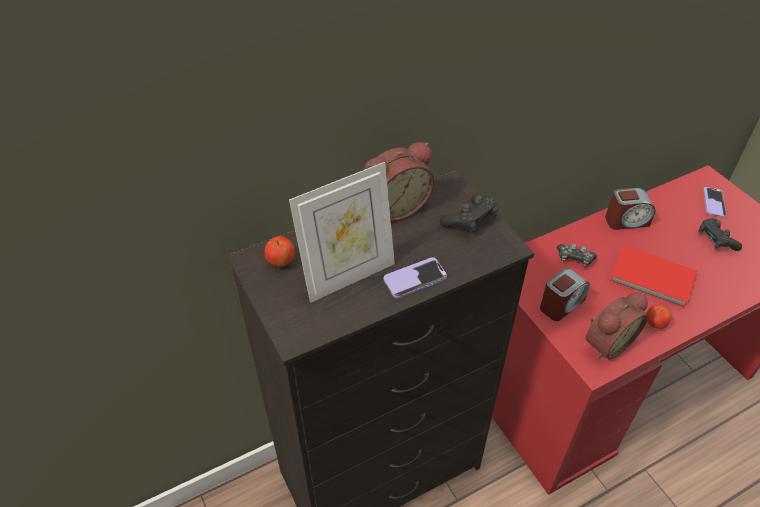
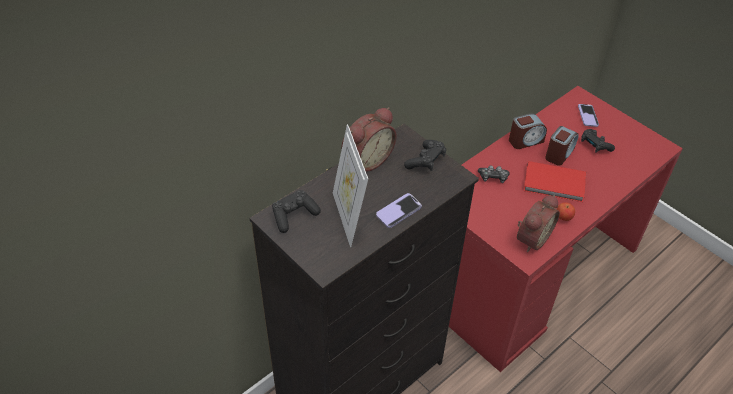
camera: 15 degrees left, 0 degrees up
(281, 262) = (294, 216): apple -> black game controller
(348, 276) = (348, 217): picture frame -> picture frame turned 120 degrees clockwise
(561, 304) = (491, 215): alarm clock -> alarm clock (559, 154)

